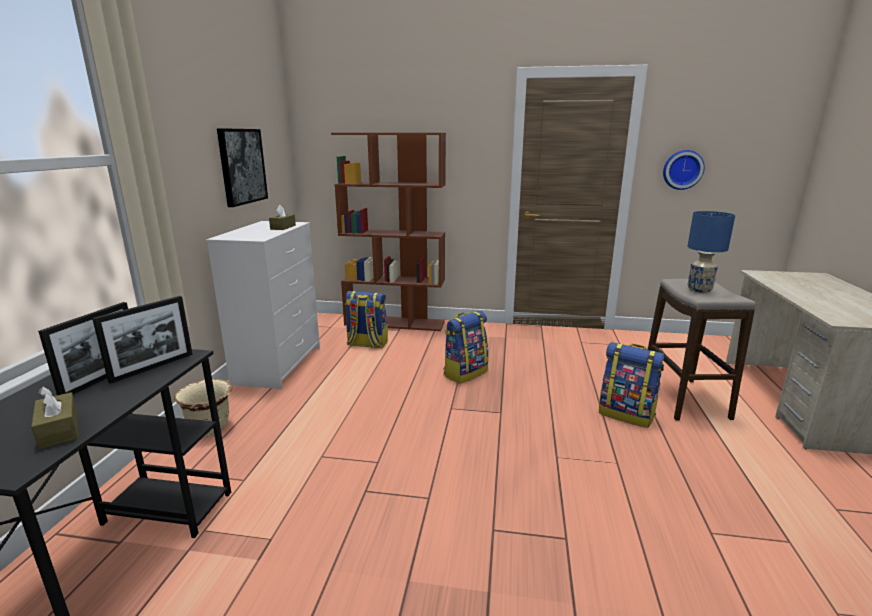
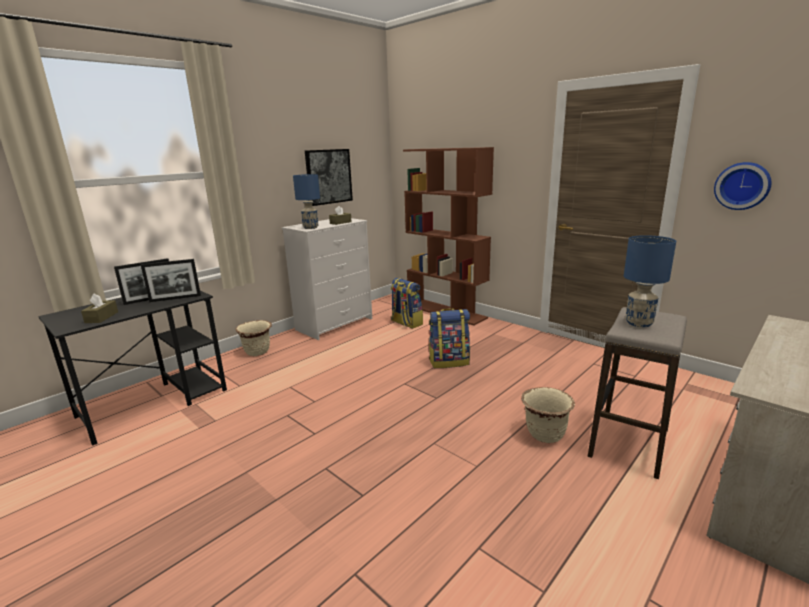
camera: 35 degrees right, 0 degrees up
(257, 236) = (310, 228): none -> blue table lamp
(627, 414) = (545, 435): backpack -> beige planter

